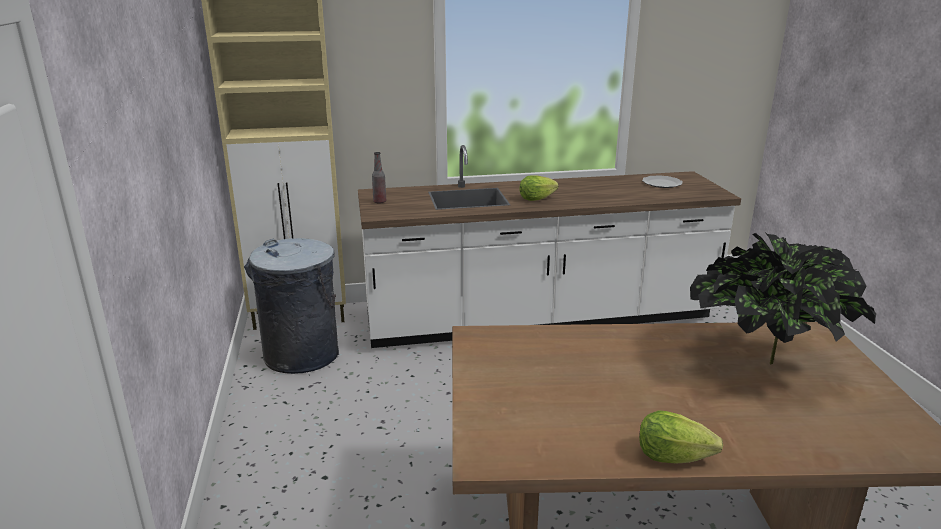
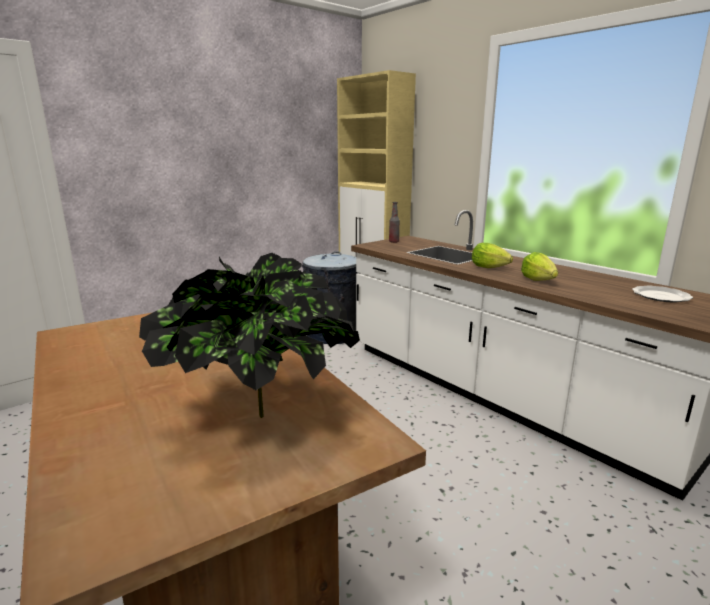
camera: 60 degrees right, 5 degrees down
(672, 456) = (63, 388): lettuce -> lettuce (538, 280)

